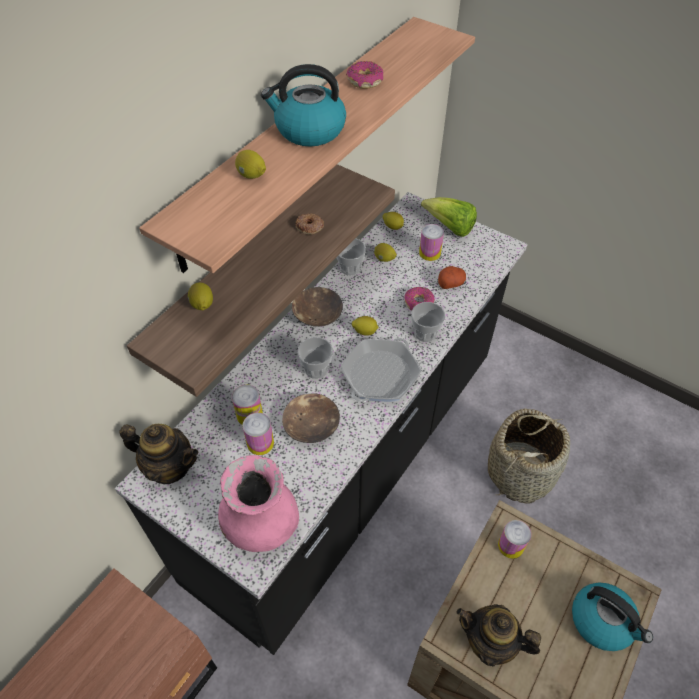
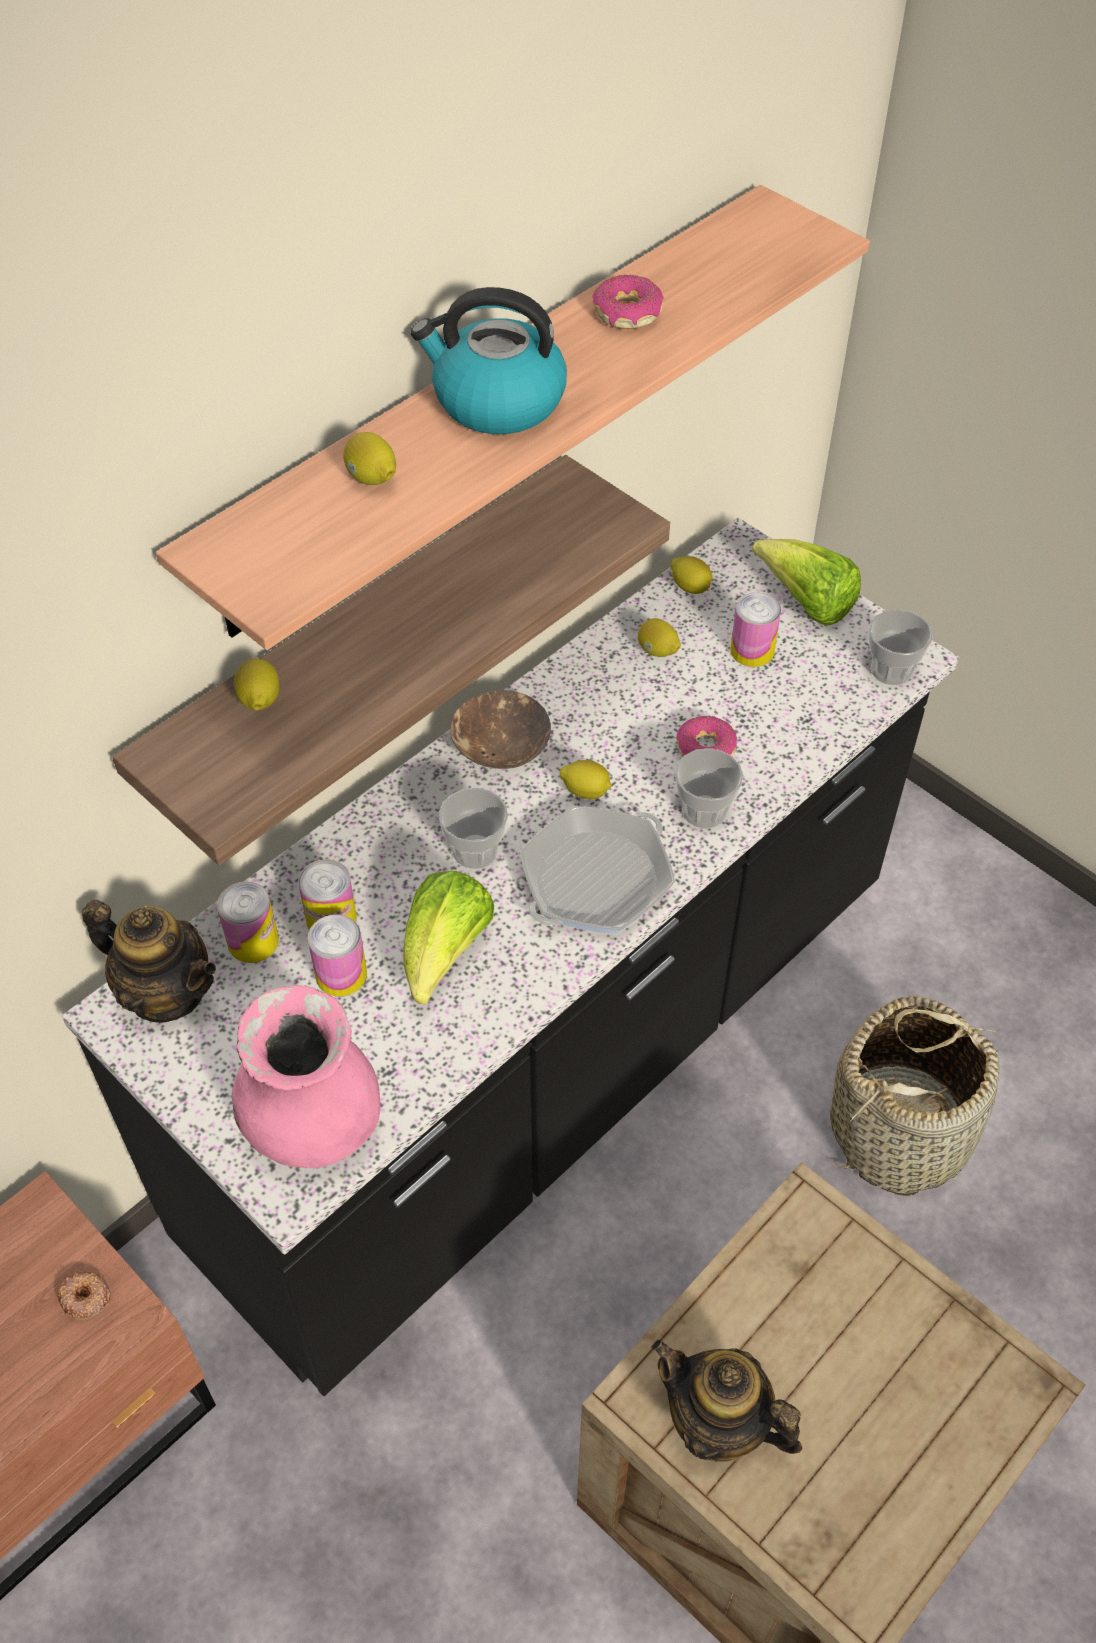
camera: 10 degrees right, 0 degrees up
(309, 226) = (488, 576): donut -> donut (85, 1298)
(312, 424) = (445, 954): brown bowl -> lettuce
(350, 268) = (585, 660): cup -> cup (891, 670)
(450, 283) = (780, 717): potato -> none
(510, 546) = (802, 1252): can -> can (253, 941)
(602, 621) = (949, 1423): kettle -> none

